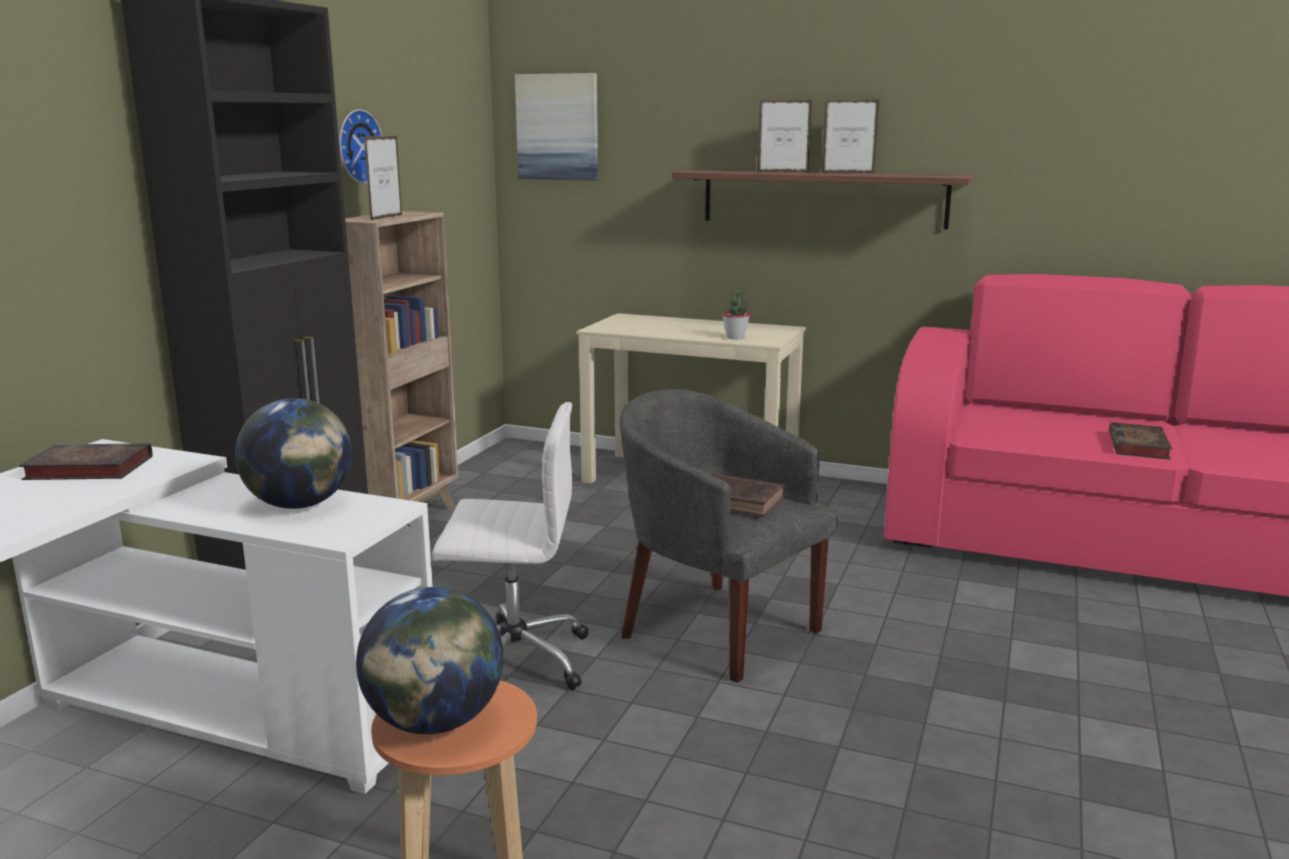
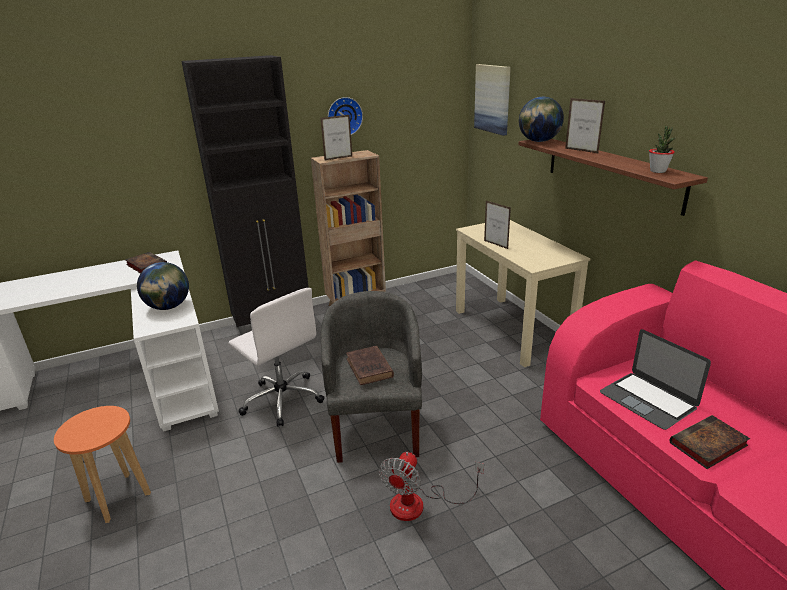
camera: 45 degrees right, 10 degrees up
(435, 722) = (85, 425): globe -> globe (539, 141)
(735, 337) = (524, 257): potted plant -> potted plant (658, 171)
(848, 173) = (619, 159): picture frame -> picture frame (496, 245)
(905, 668) = (419, 504): none -> fan
(1040, 435) = (647, 400): none -> laptop

